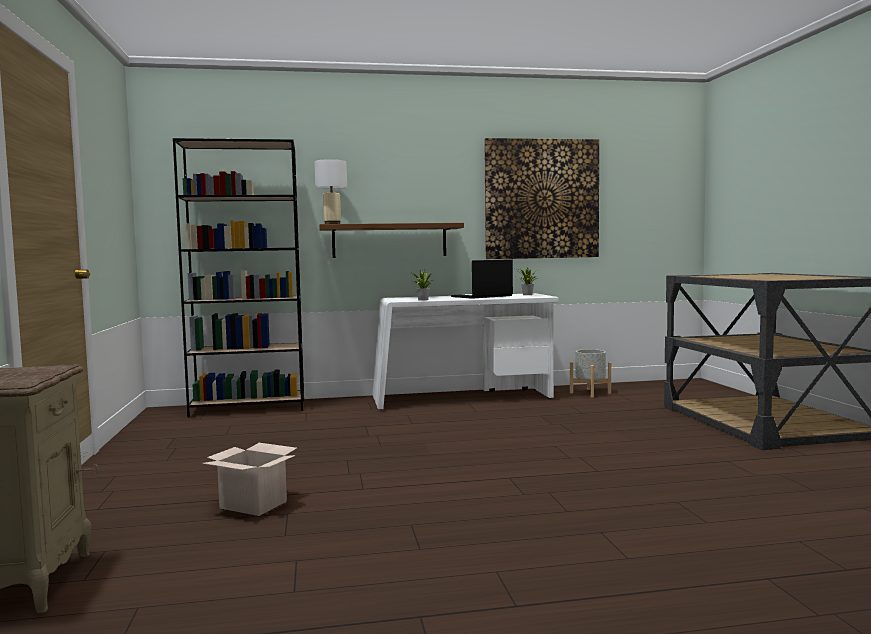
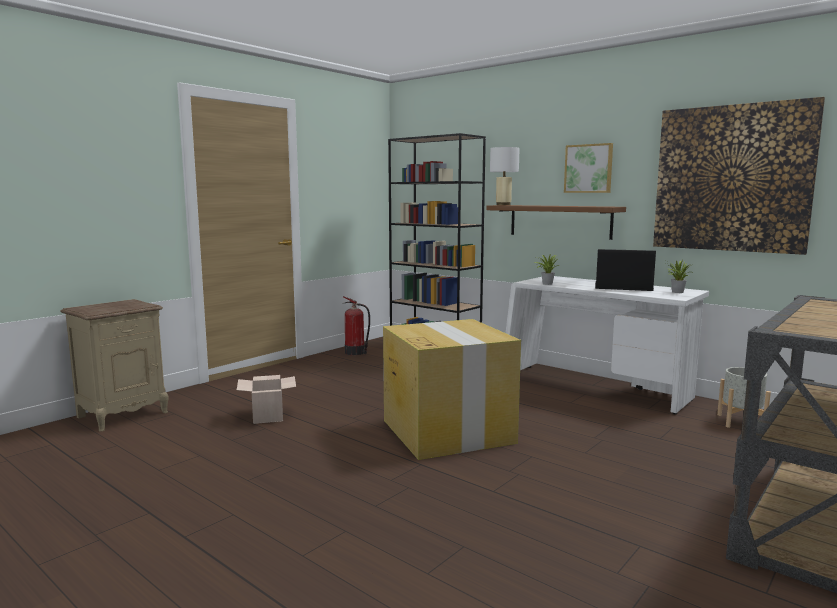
camera: 50 degrees right, 5 degrees up
(159, 430) = (356, 352): none -> fire extinguisher
(417, 187) = (589, 168): none -> picture
(456, 453) = (447, 431): none -> cardboard box

